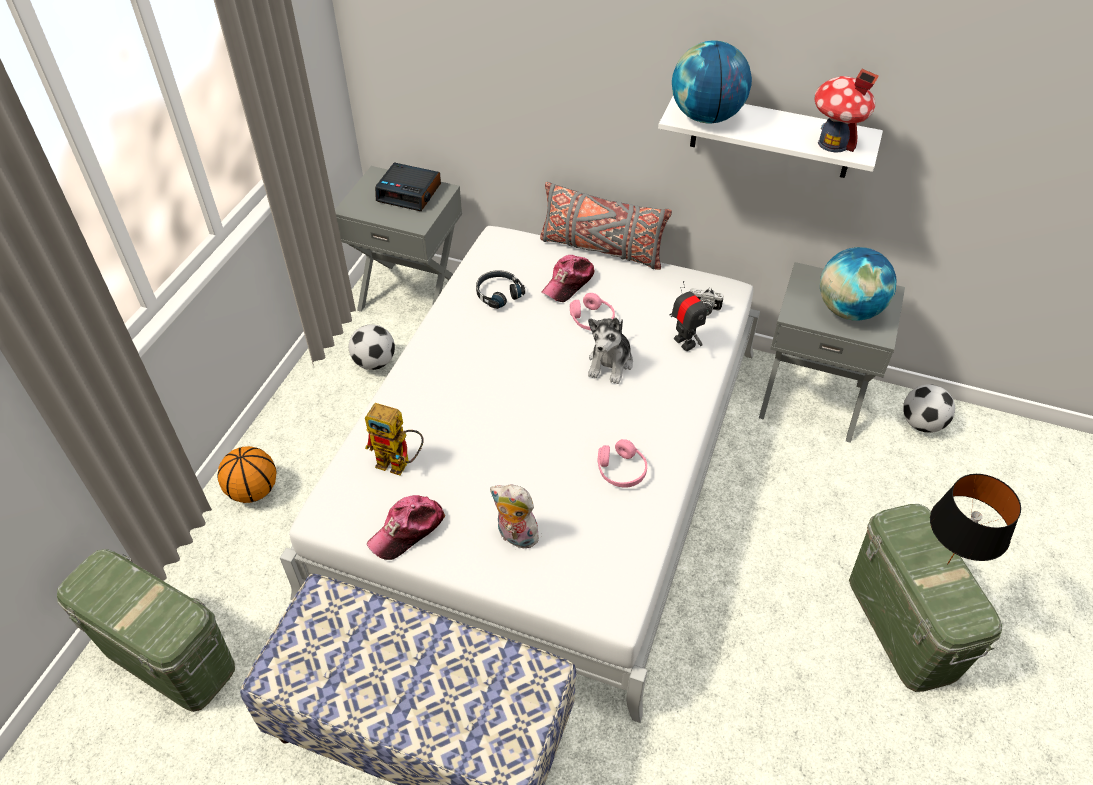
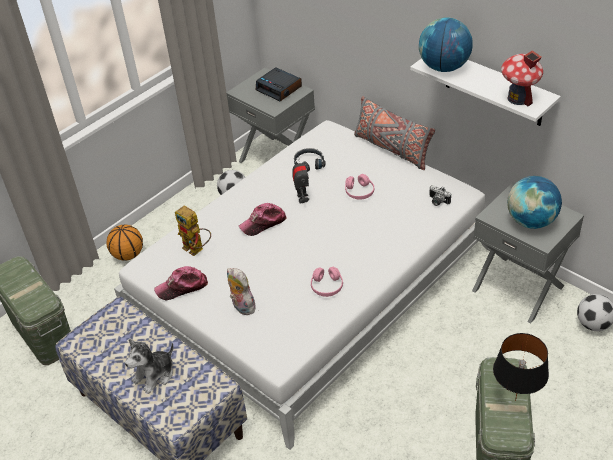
camera: 25 degrees right, 5 degrees down
(568, 283) = (357, 166): cap -> cap (263, 223)
(610, 363) = (356, 221): plush toy -> plush toy (155, 375)
(684, 342) = (412, 219): toy robot -> toy robot (302, 198)

